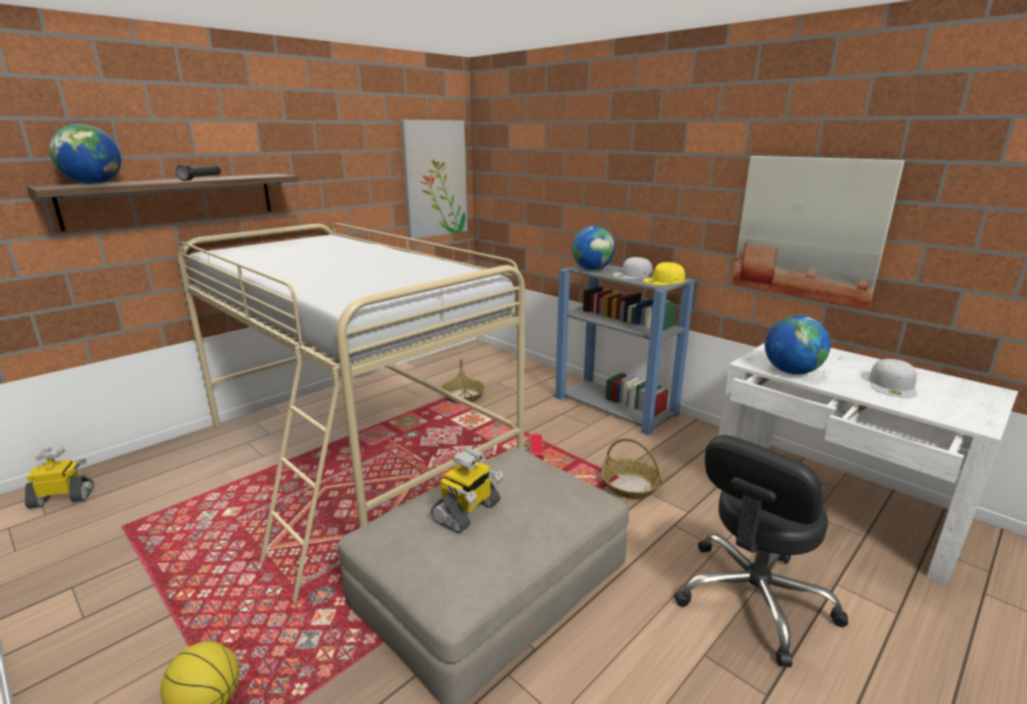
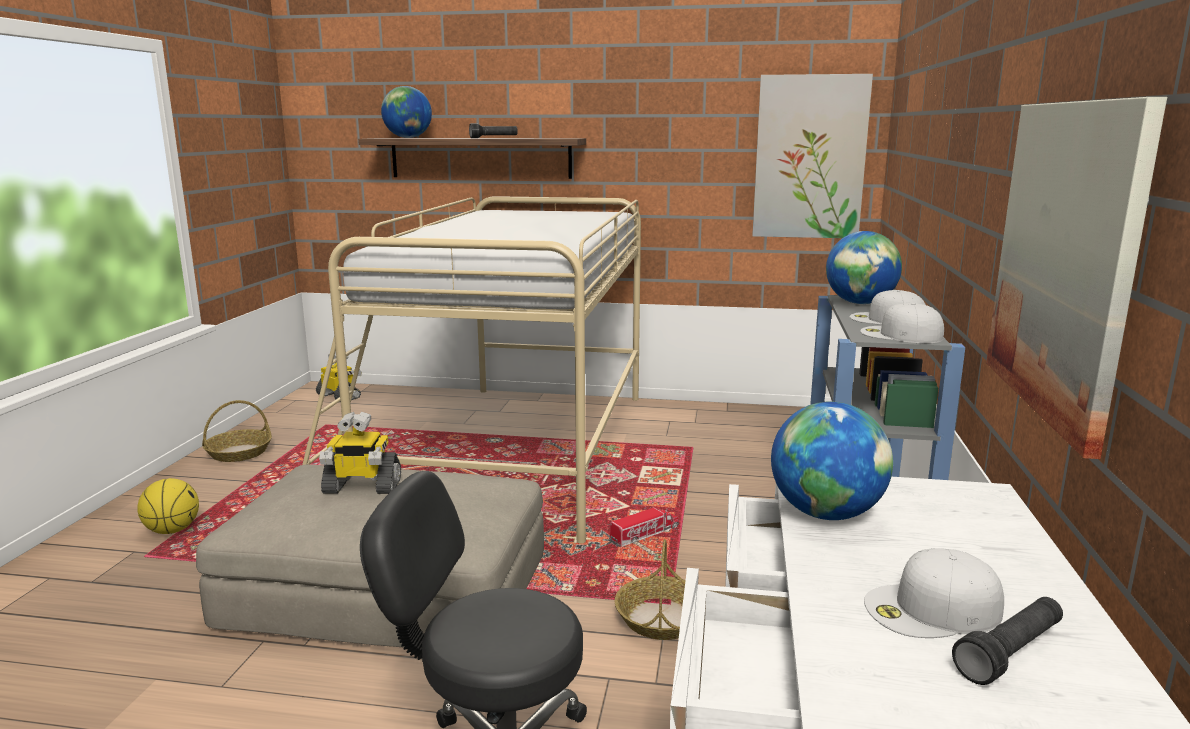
camera: 55 degrees right, 5 degrees down
(463, 396) = (705, 453): basket -> basket (239, 452)
(664, 281) = (900, 335): yellow cap -> white cap
(929, 386) = (1010, 653): none -> black flashlight

